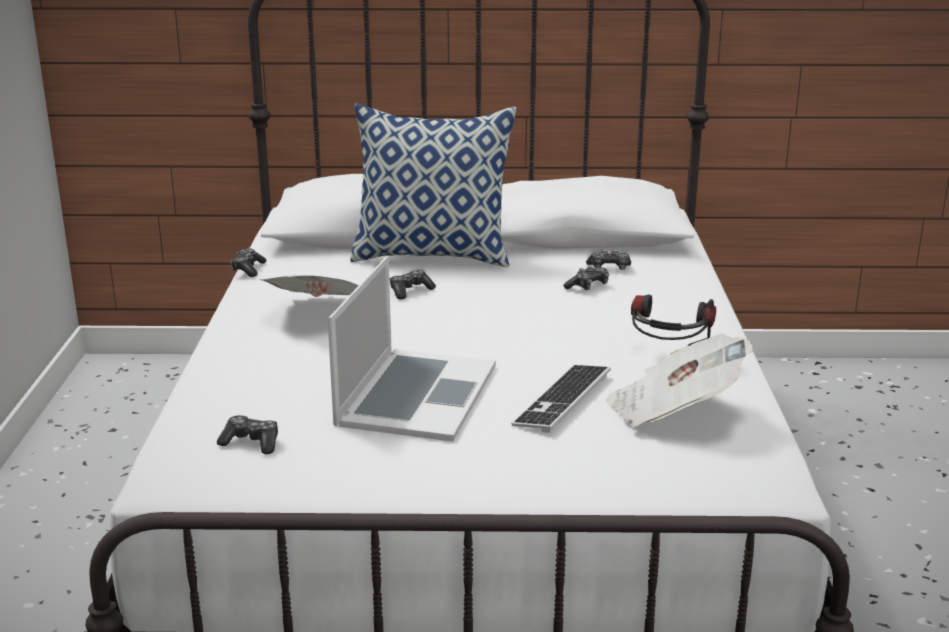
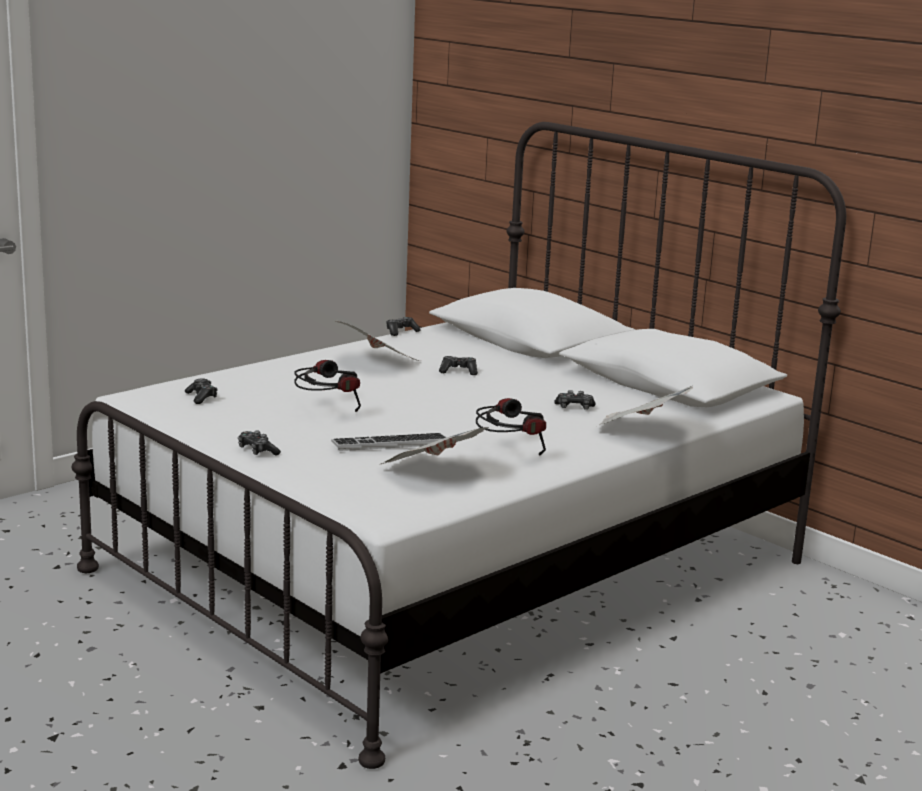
camera: 45 degrees right, 5 degrees down
(416, 394) = (324, 411): laptop -> headphones
(433, 255) = (526, 361): pillow -> none
(609, 268) = (620, 405): game controller -> game controller (257, 451)
(684, 286) = (640, 431): none -> newspaper

